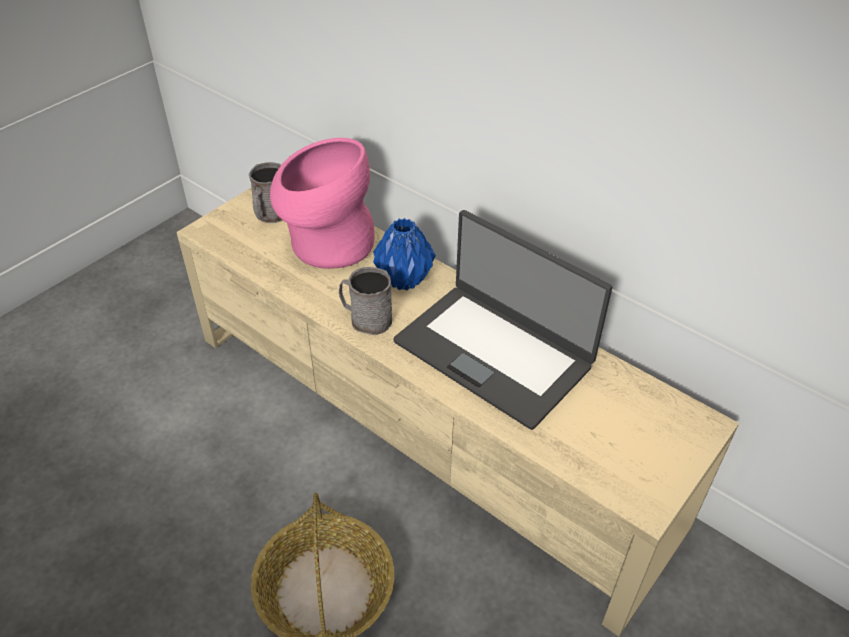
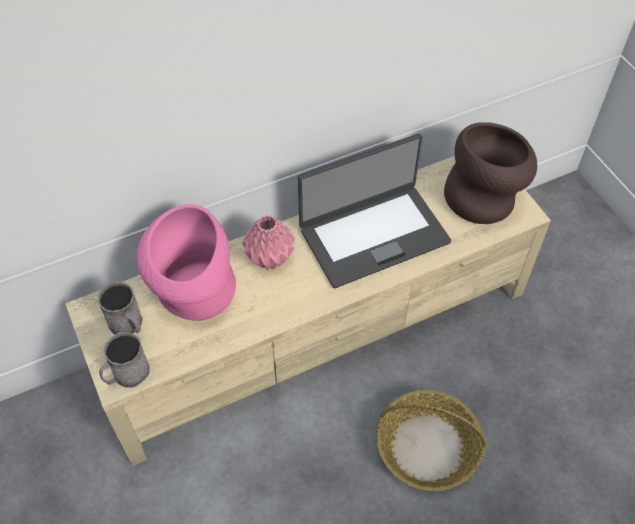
camera: 65 degrees left, 10 degrees up
(366, 319) = (299, 298): grey mug -> grey mug (127, 375)
(403, 280) = (269, 259): blue vase -> pink vase
(636, 447) = (484, 198): none -> brown vase

